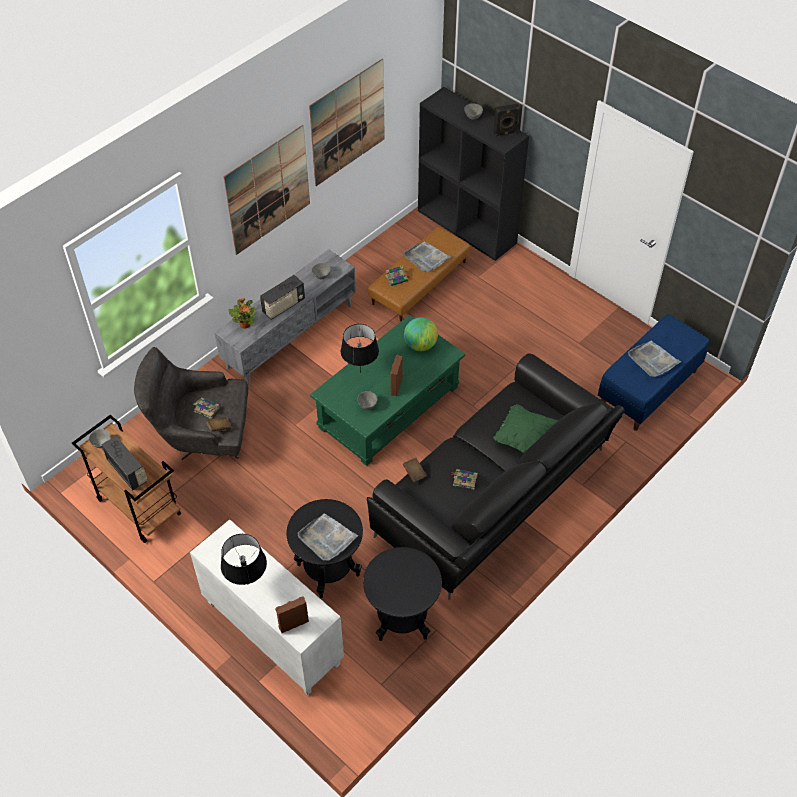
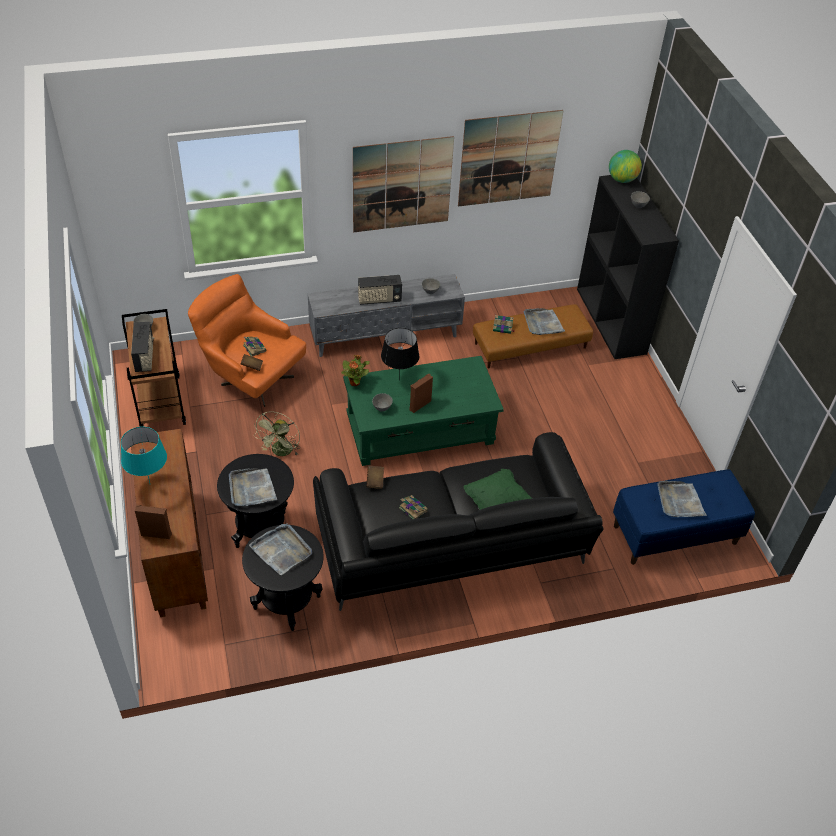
camera: 30 degrees right, 5 degrees down
(202, 438) = (250, 377): grey armchair -> orange armchair
(245, 324) = (336, 299): potted plant -> potted plant (355, 382)
(247, 584) = (149, 484): black table lamp -> turquoise table lamp
(271, 633) = (175, 552): white cabinet -> brown cabinet
(288, 492) = (281, 452): none -> green fan
(397, 576) = (282, 550): none -> grey tray
(420, 345) = (469, 383): globe -> globe (622, 180)
(505, 133) = (657, 229): black speaker -> none

